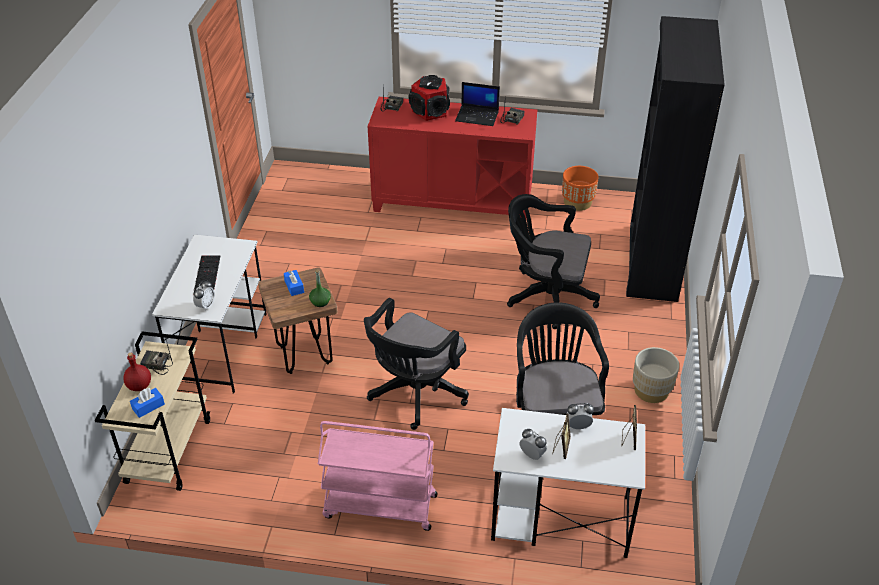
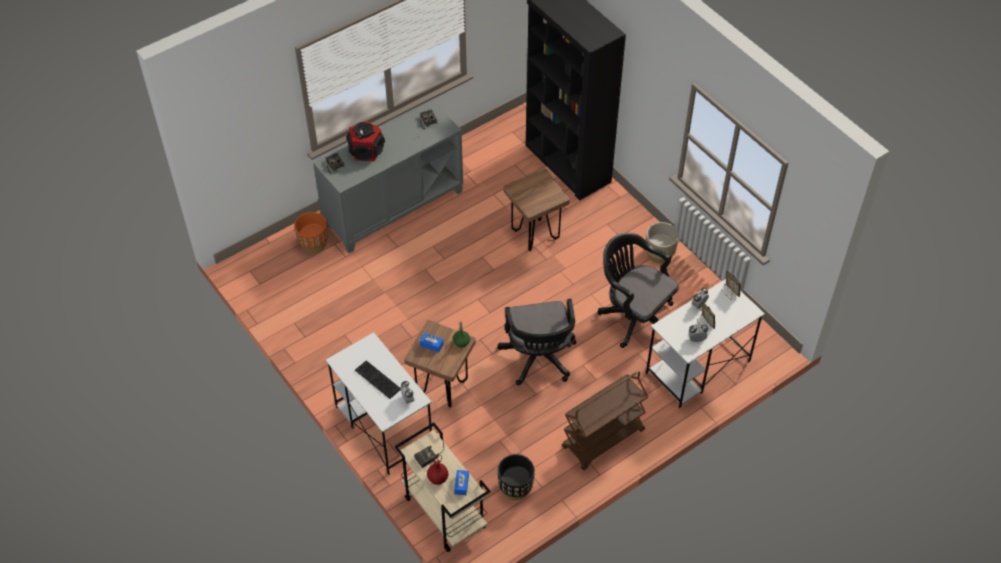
camera: 45 degrees left, 10 degrees up
(250, 481) = (515, 487): none -> black planter
(379, 506) = (603, 440): pink cart -> brown cart
(452, 202) = (393, 207): red cabinet -> grey cabinet
(477, 116) = (402, 133): laptop -> none
(546, 296) = (535, 235): black office chair -> brown stool
(577, 202) = (473, 149): orange planter -> orange planter (313, 243)

